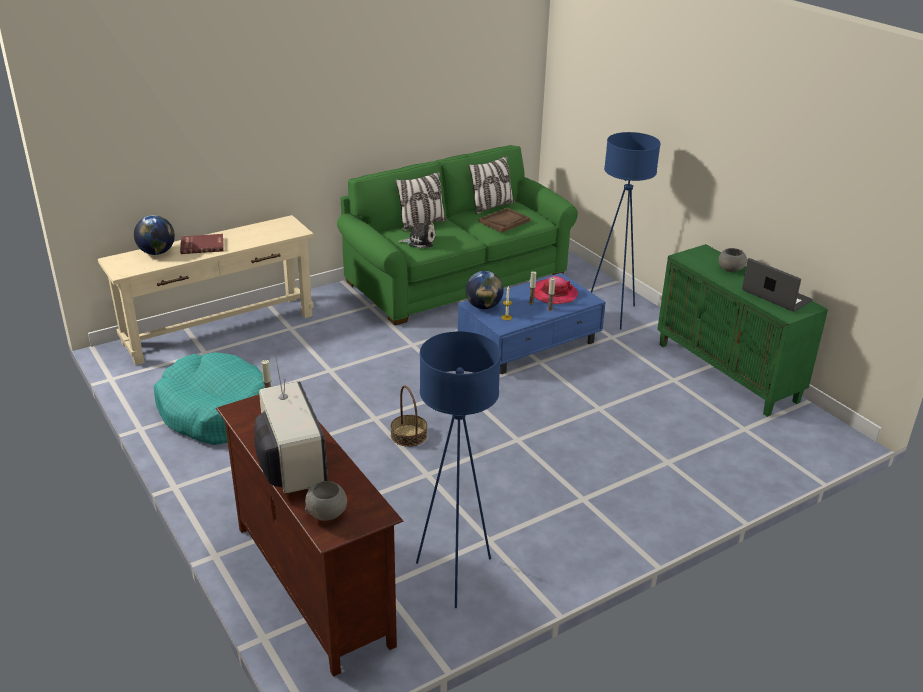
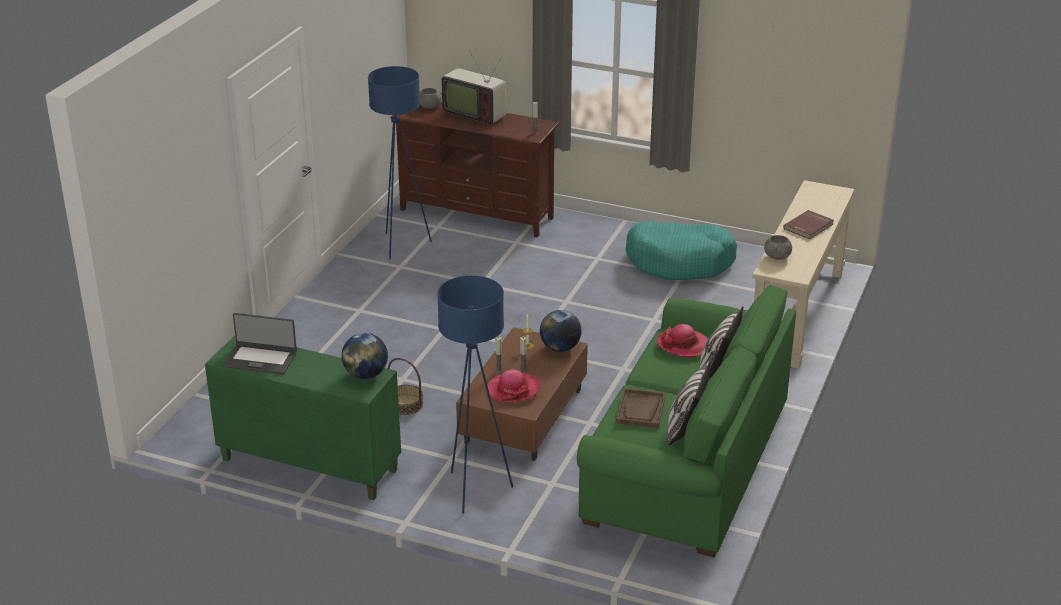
camera: 145 degrees right, 0 degrees up
(157, 252) = (826, 208): globe -> globe (366, 375)
(408, 435) = (526, 300): basket -> basket (405, 404)
(420, 241) = (683, 345): plush toy -> hat
(530, 343) = (523, 416): blue coffee table -> brown coffee table
(730, 269) = (321, 376): grey bowl -> grey bowl (777, 257)

